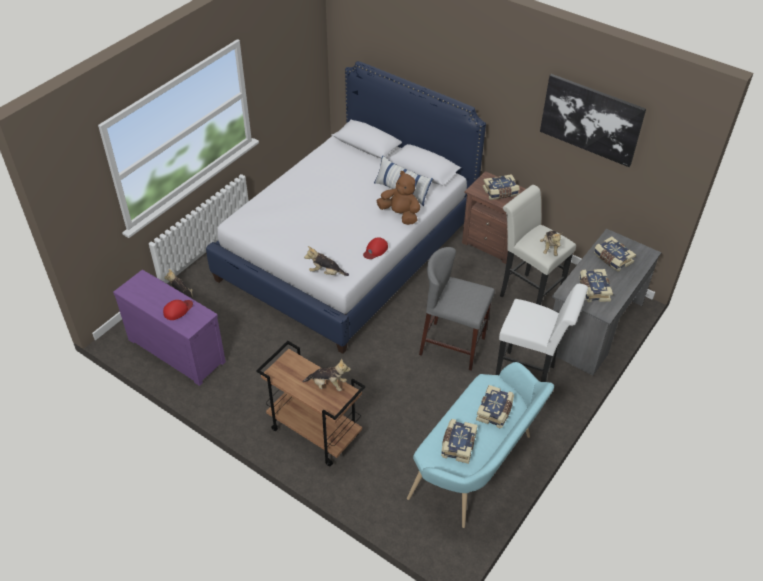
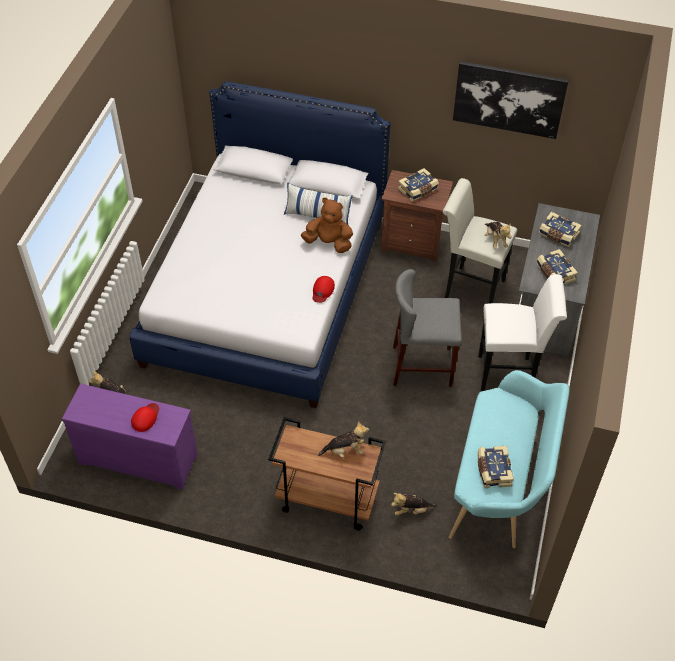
camera: 20 degrees left, 5 degrees up
(326, 273) = (284, 330): plush toy -> plush toy (411, 510)
(495, 411) = (512, 425): book -> none

